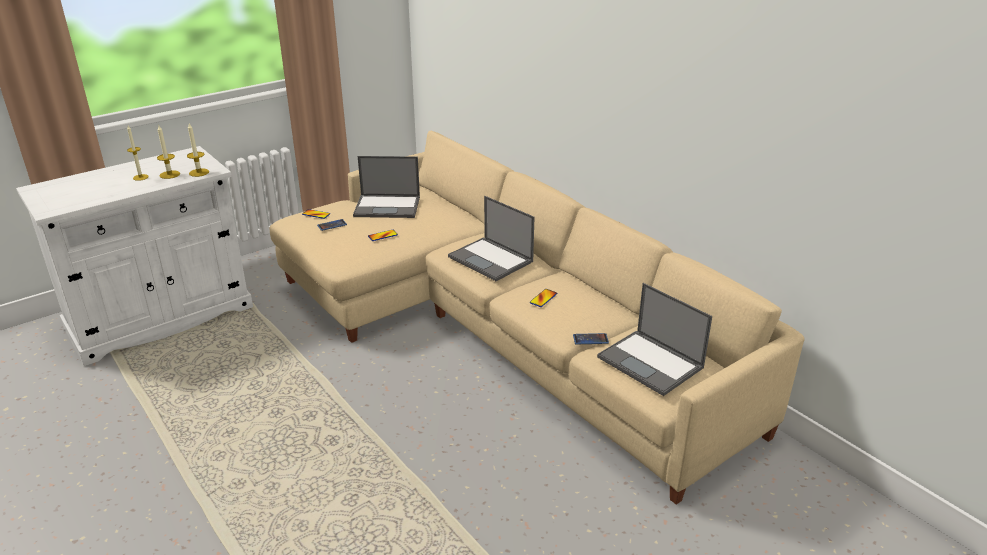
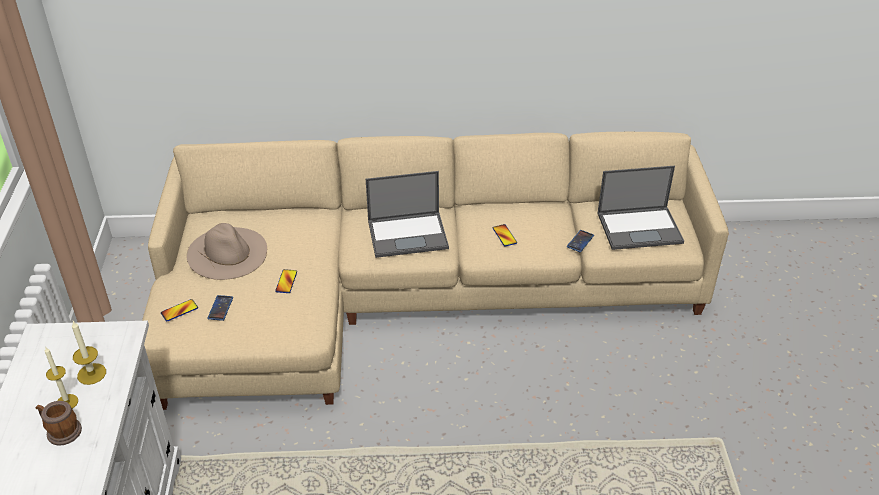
camera: 55 degrees left, 10 degrees up
(115, 184) = (61, 431): none -> mug
(199, 172) = (117, 347): candle -> none
(388, 206) = (227, 252): laptop -> beige hat

